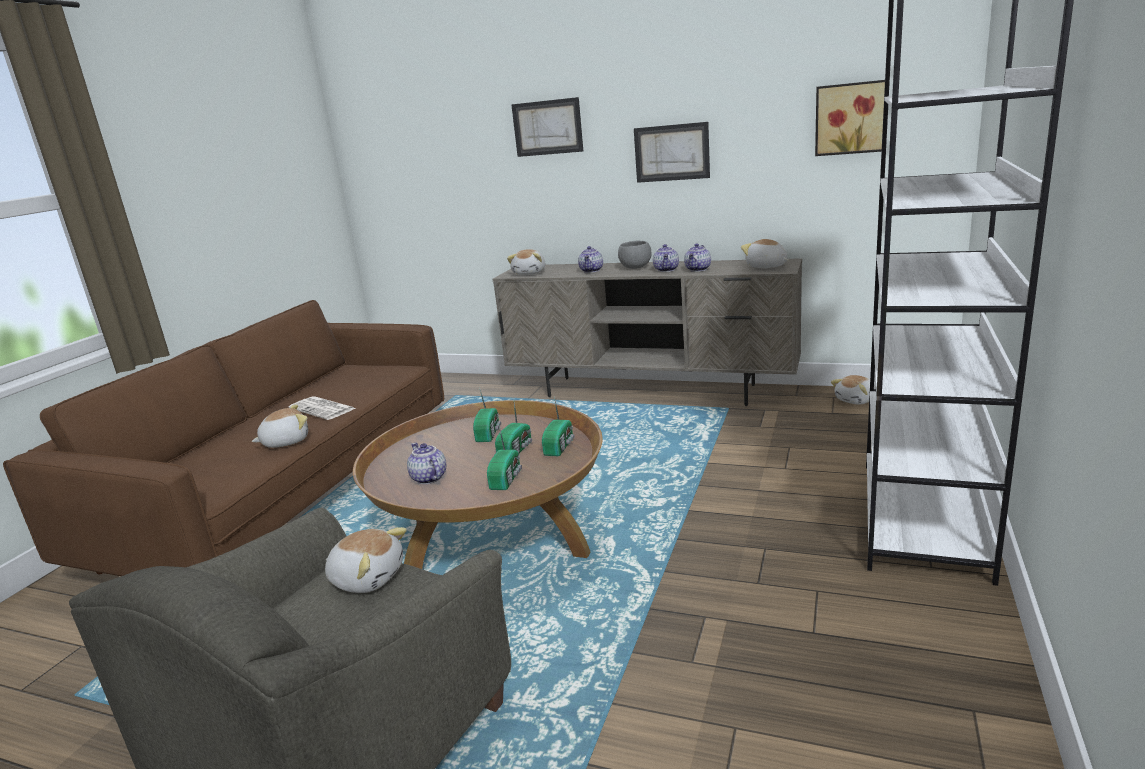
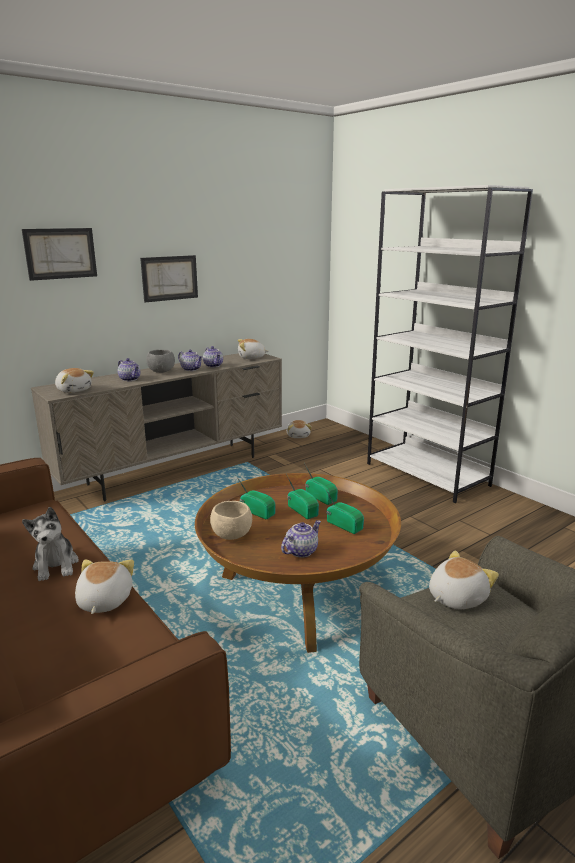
camera: 60 degrees left, 0 degrees up
(323, 409) = (56, 565): newspaper -> plush toy
(428, 442) = (231, 536): none -> beige bowl
(428, 478) = (301, 551): teapot -> teapot turned 135 degrees clockwise
(851, 118) = (276, 257): picture -> none

